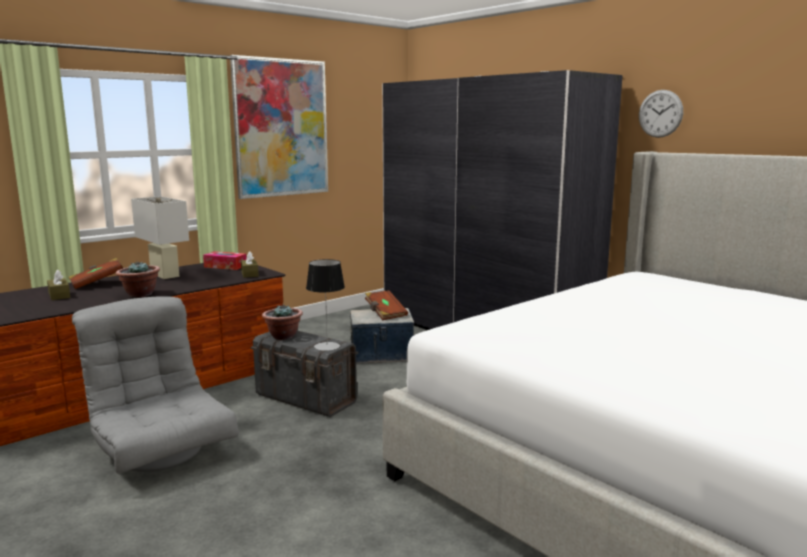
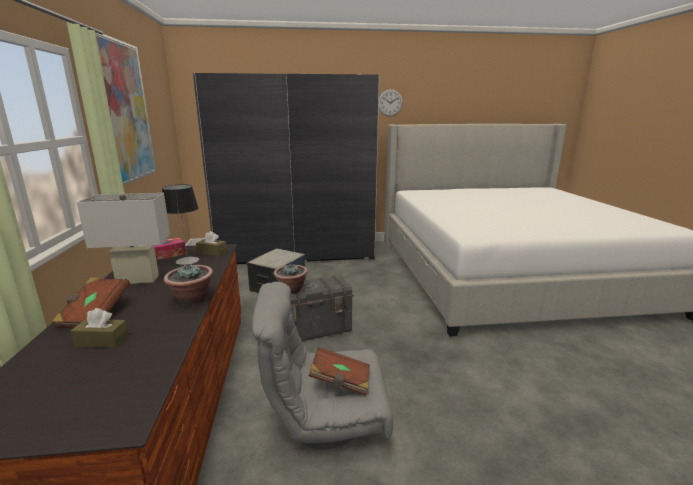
camera: 55 degrees left, 5 degrees up
(327, 346) = (335, 282): table lamp -> table lamp (187, 261)
(385, 313) = (276, 256): brown book -> brown book (340, 381)

